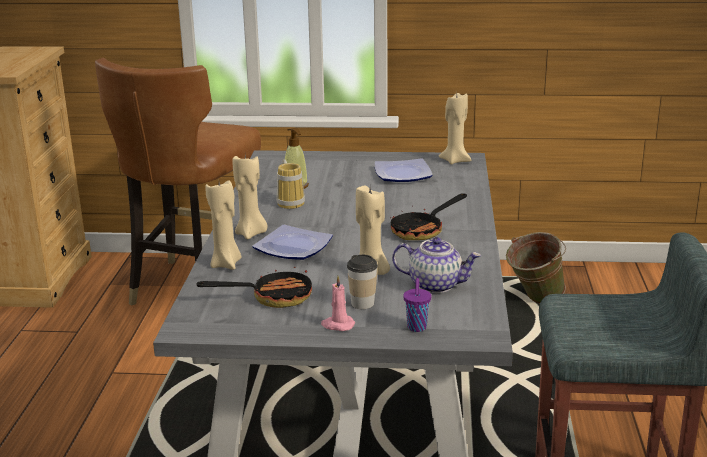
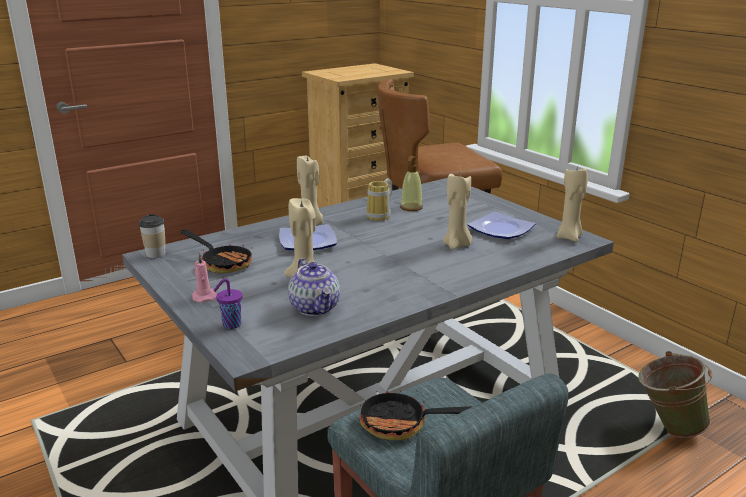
camera: 50 degrees right, 0 degrees up
(226, 264) = (254, 233): beige candle -> beige candle (457, 245)
(362, 303) = (248, 293): cup -> cup (156, 254)
(422, 230) = (408, 271): frying pan -> frying pan (404, 425)

